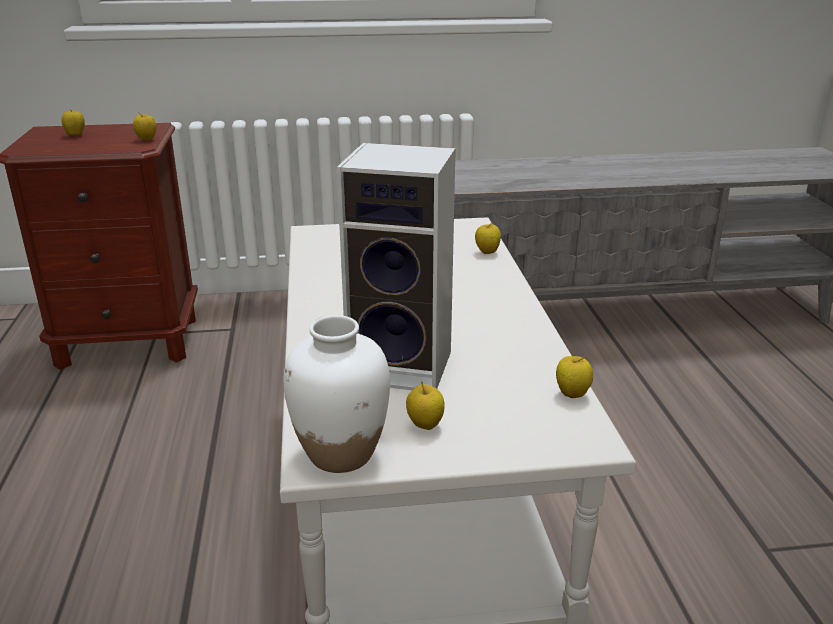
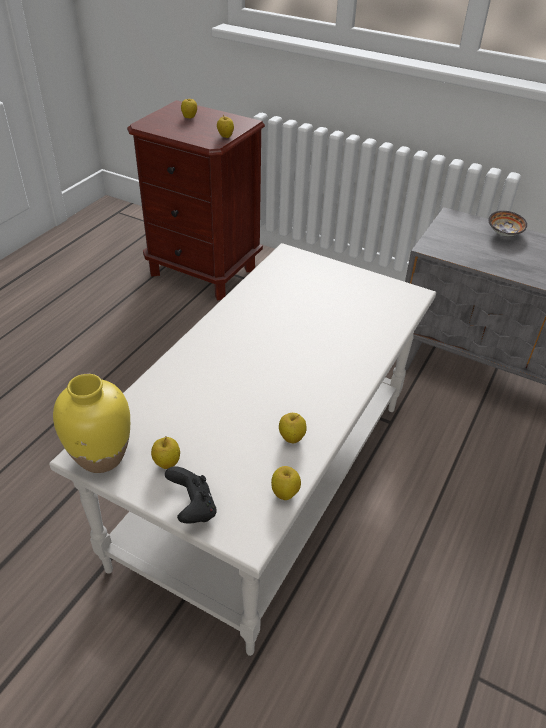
camera: 35 degrees right, 15 degrees up
(341, 454) = (101, 457): white vase -> yellow vase
(405, 366) = (210, 408): speaker -> none
(487, 252) = (388, 329): apple -> apple (291, 438)
(491, 165) = (504, 233): none -> bowl
(505, 446) = (193, 508): none -> black game controller

